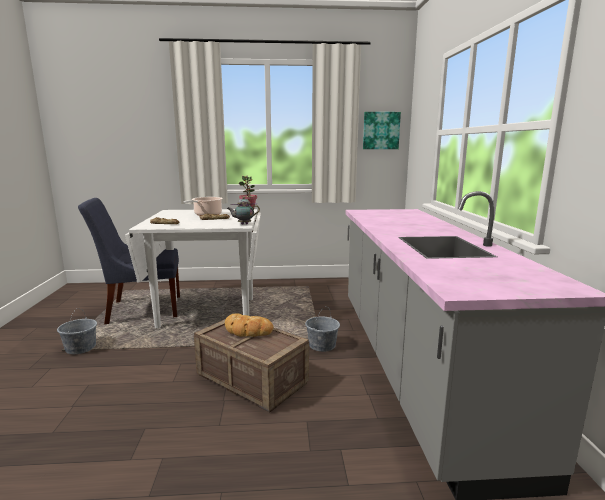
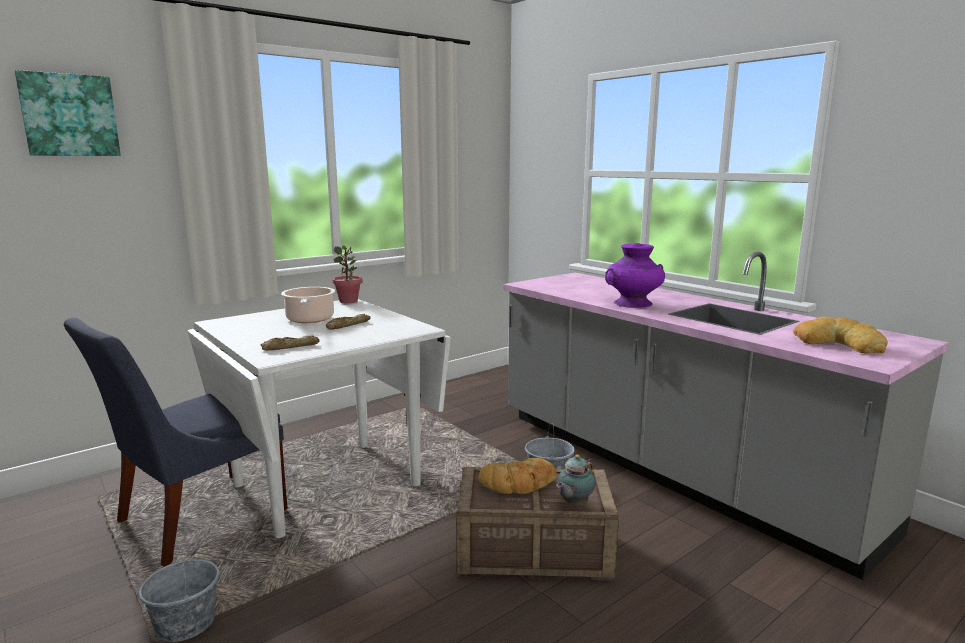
camera: 35 degrees left, 0 degrees up
(243, 224) = (417, 326): teapot -> teapot (574, 503)
(381, 130) = (479, 166): picture -> picture (69, 115)
(393, 228) = (632, 303): none -> purple vase
(475, 275) = (838, 343): none -> bread

